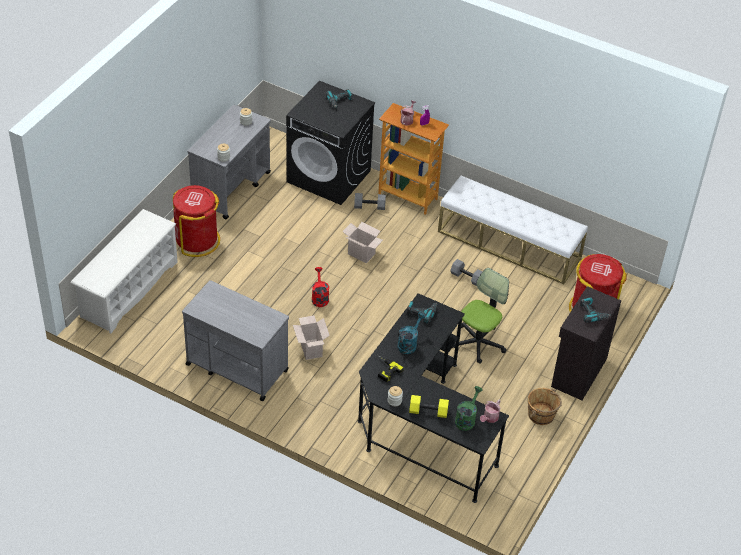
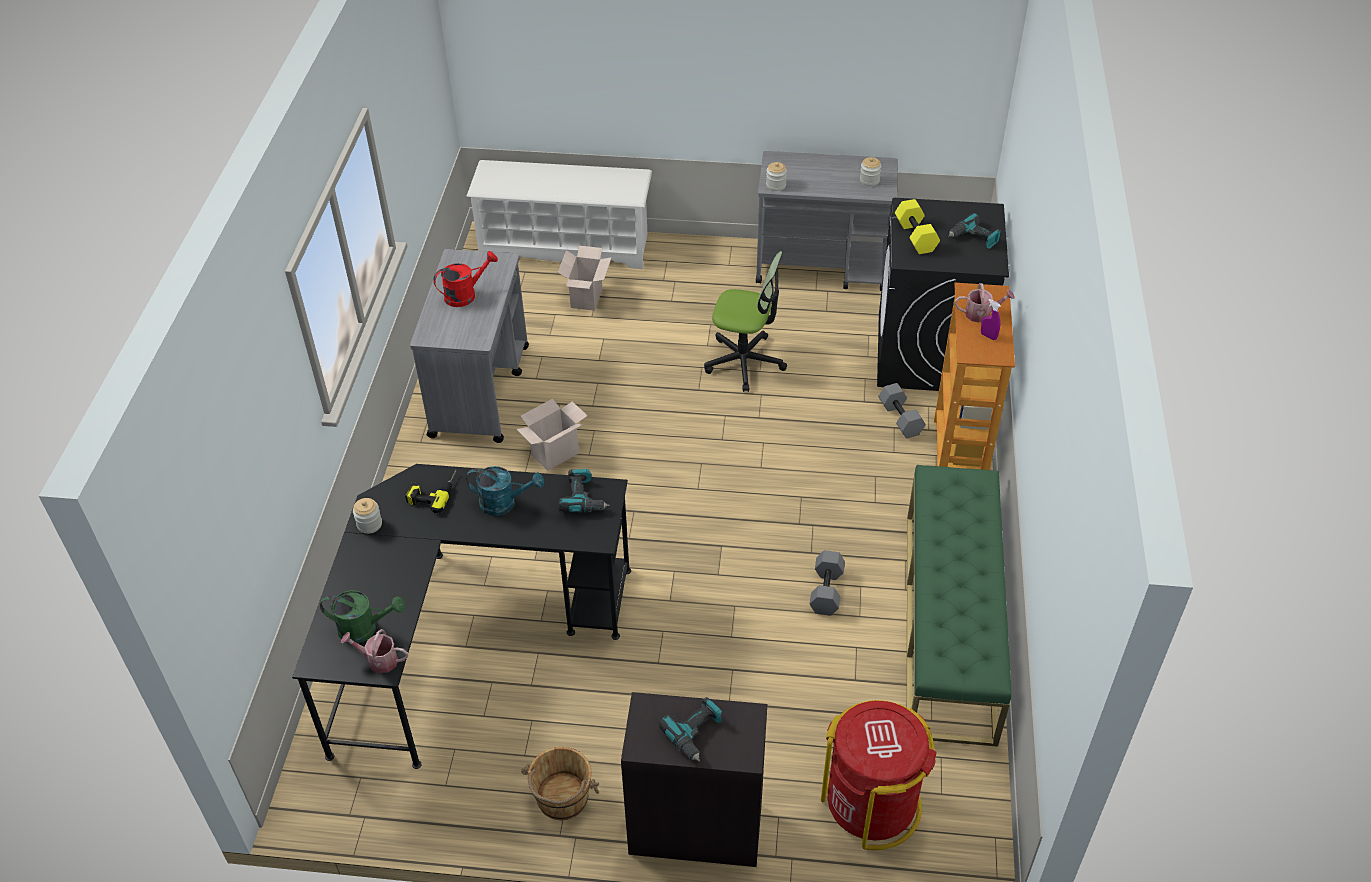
camera: 70 degrees right, 0 degrees up
(197, 240) = (696, 272): red trash can -> none
(319, 297) = (666, 428): red watering can -> red watering can (465, 294)
(362, 254) = (790, 445): cardboard box -> cardboard box (587, 299)
(428, 411) = (363, 573): yellow dumbbell -> yellow dumbbell (916, 236)
(478, 343) = (684, 653): office chair -> office chair (744, 362)
(509, 244) = (949, 625): white bench -> green bench

